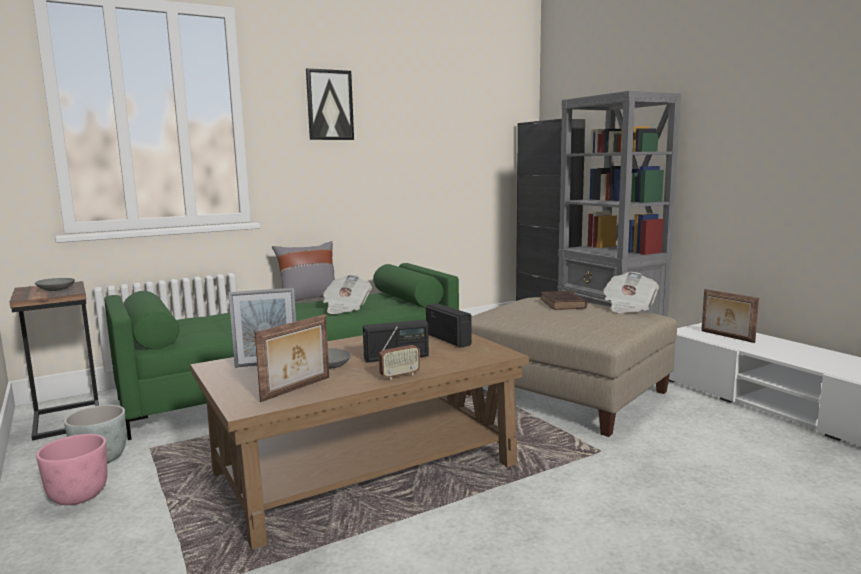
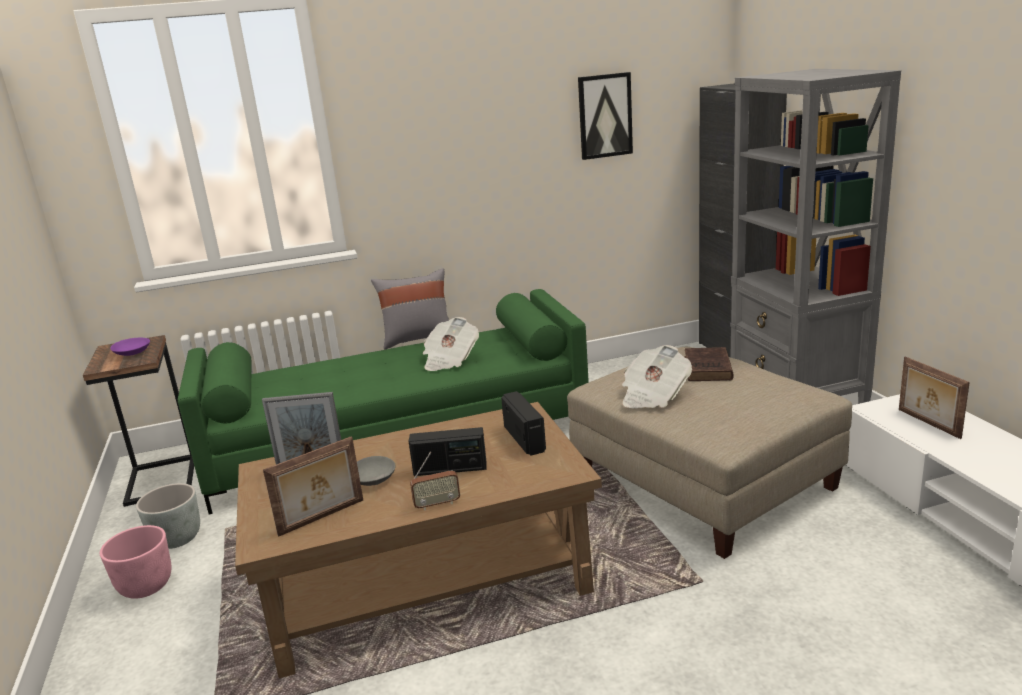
camera: 15 degrees right, 10 degrees up
(56, 289) = (133, 353): grey bowl -> purple bowl
(329, 105) = (434, 98): picture -> picture (605, 116)
(628, 307) = (789, 381): newspaper -> newspaper (653, 396)

